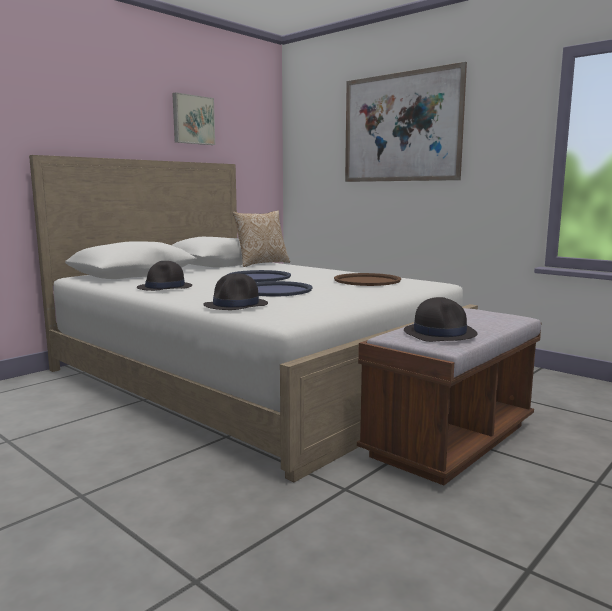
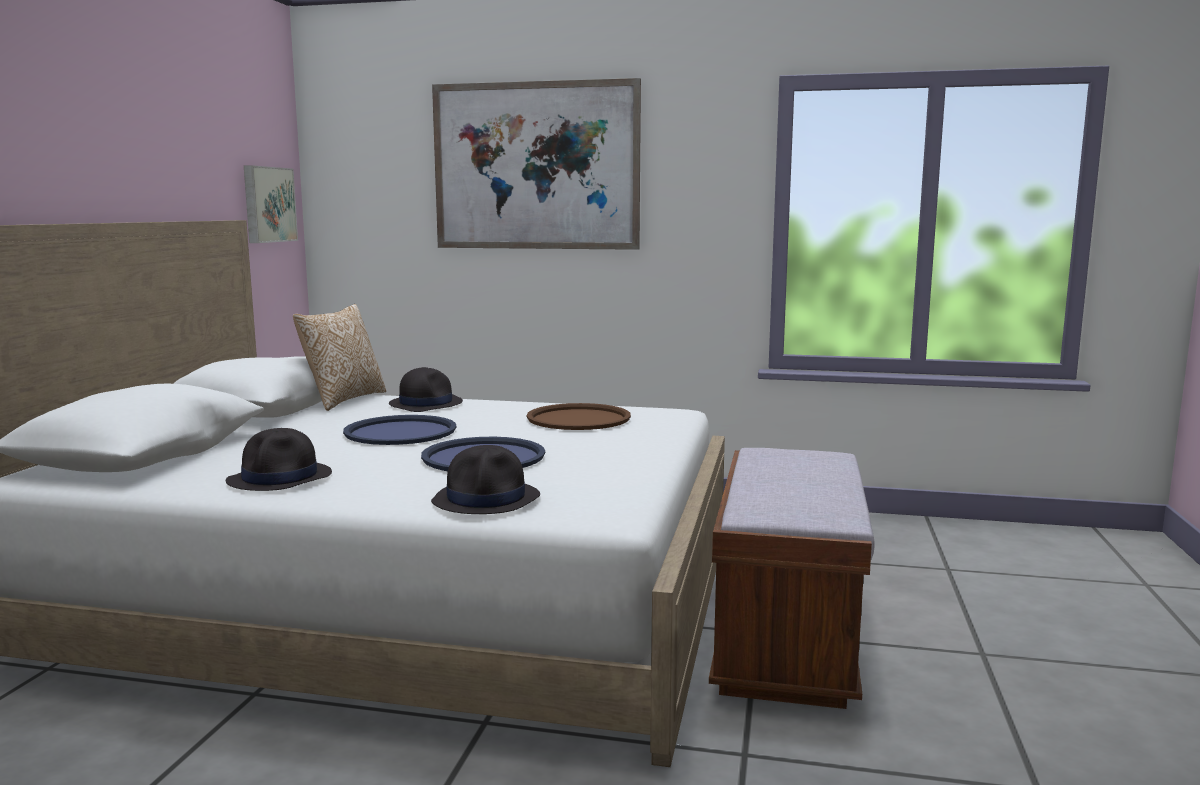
camera: 30 degrees left, 0 degrees up
(192, 120) = (172, 141): picture -> picture (267, 204)
(440, 333) = (802, 498): black hat -> black hat (426, 403)

